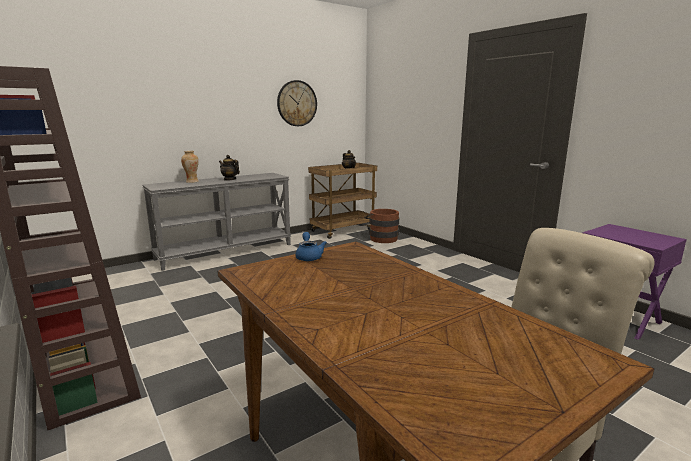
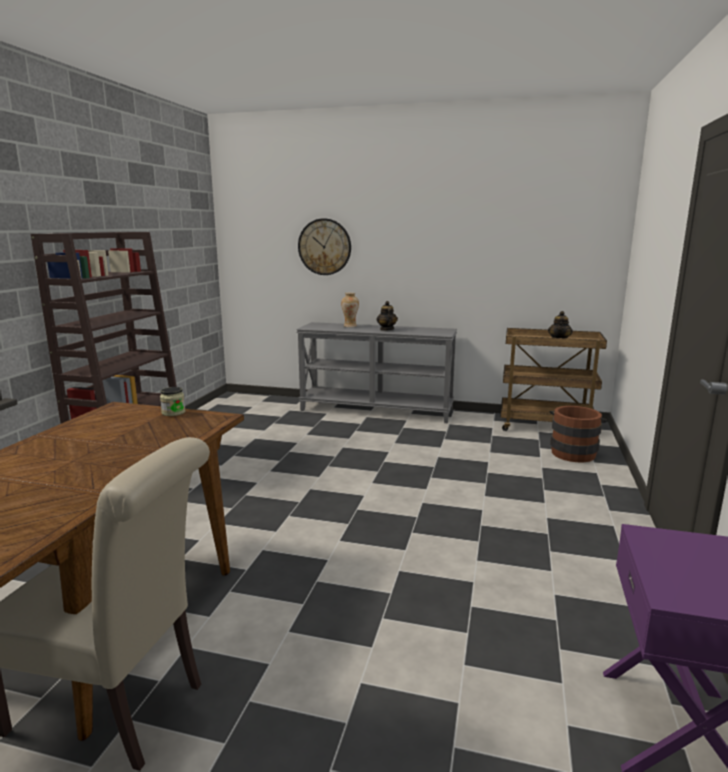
camera: 50 degrees right, 0 degrees up
(297, 103) = (503, 241): wall clock -> wall clock (324, 247)
(309, 256) = (173, 412): blue teapot -> jar

